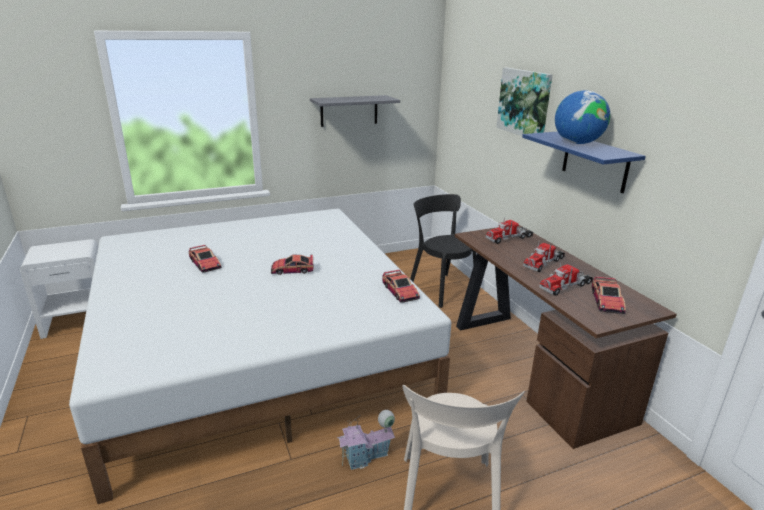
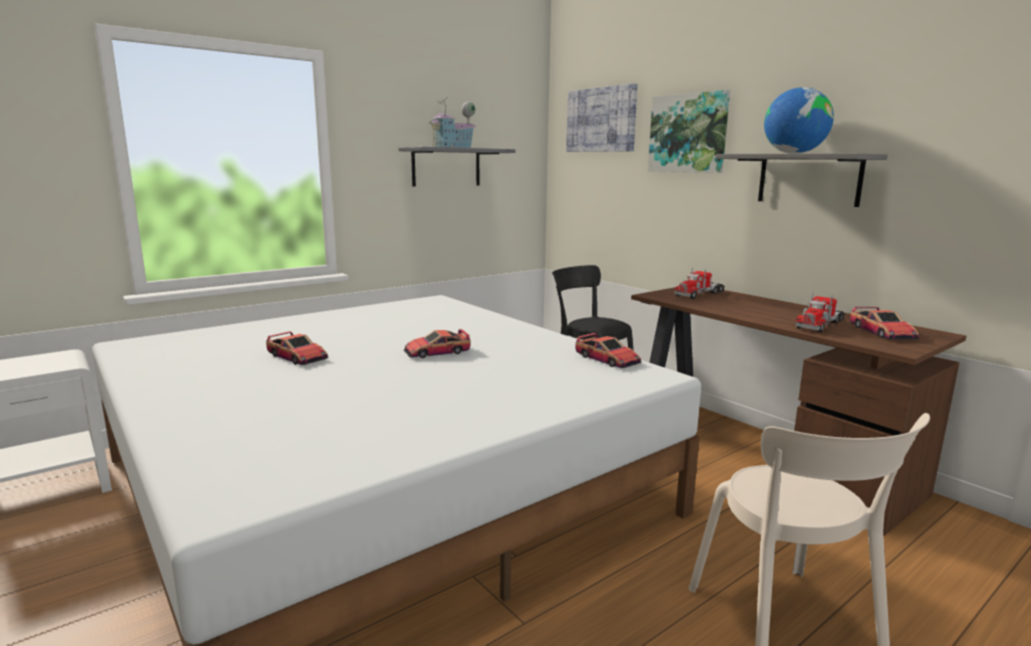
camera: 15 degrees left, 10 degrees down
(366, 457) = (634, 597): toy house -> toy house (453, 147)
(472, 76) = (601, 120): none -> picture
(544, 263) = (767, 309): toy truck -> none
(595, 161) = (808, 179): blue shelf -> grey shelf

